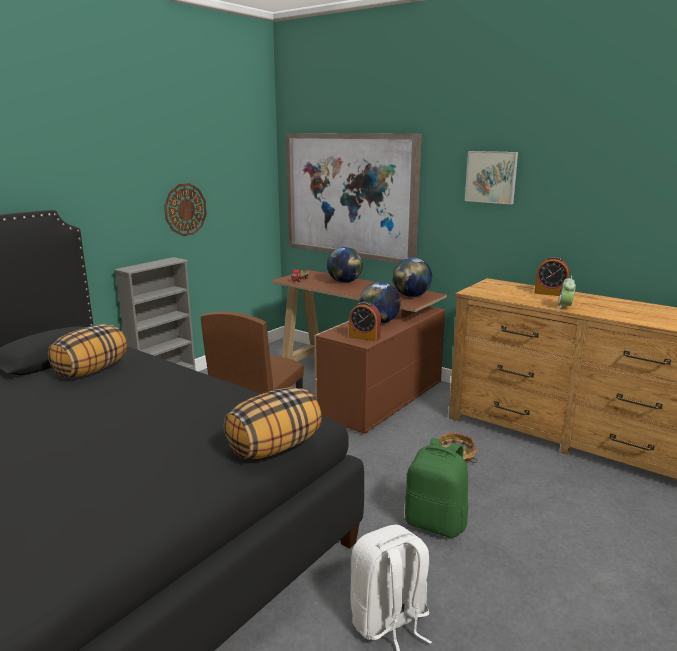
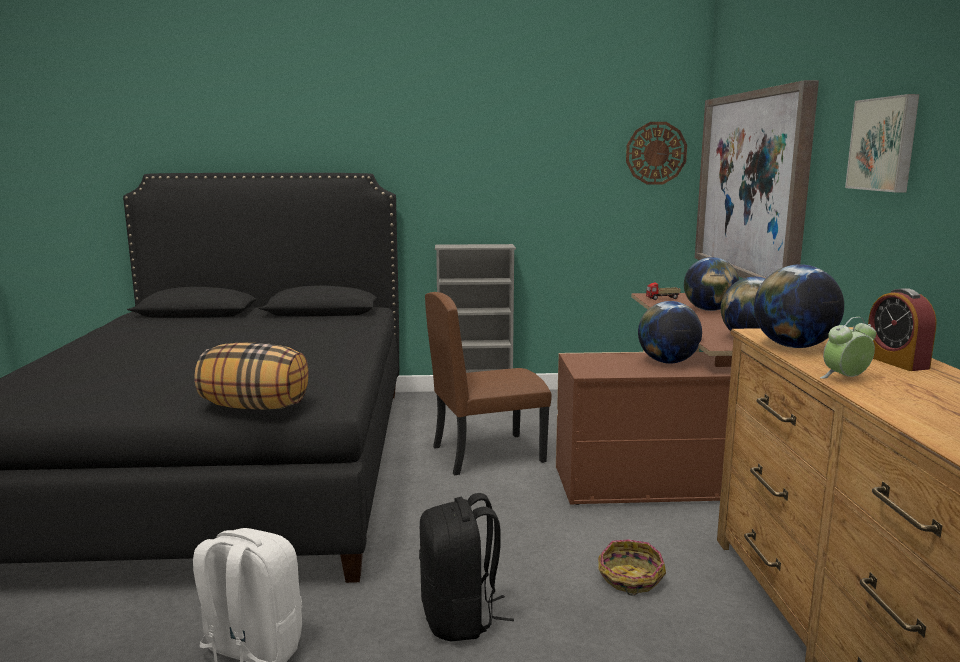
camera: 50 degrees right, 5 degrees down
(91, 370) = (315, 324): pillow -> none
(185, 209) = (539, 191): wall clock -> wall clock (656, 153)
(364, 337) = (603, 369): alarm clock -> none
(436, 523) = (460, 618): green backpack -> black backpack
(505, 296) = (793, 346): none -> globe

